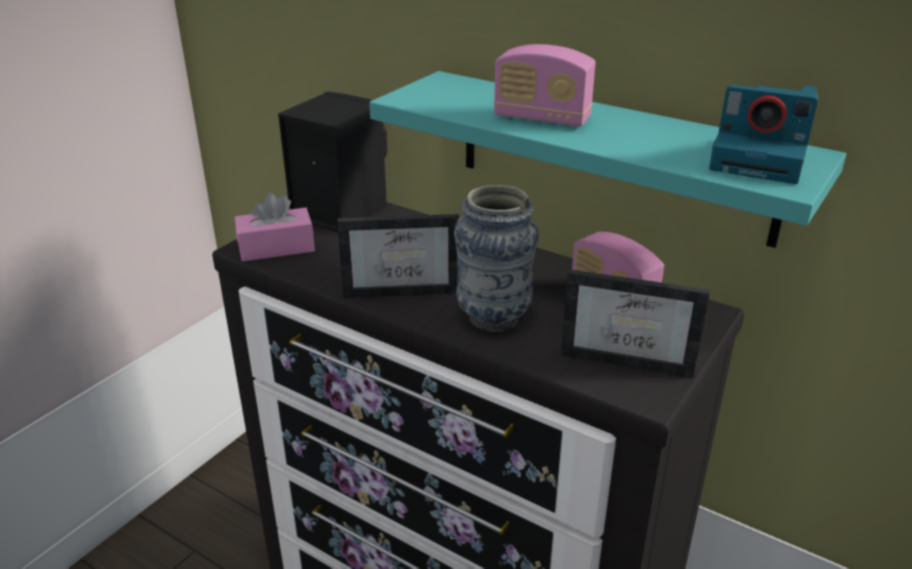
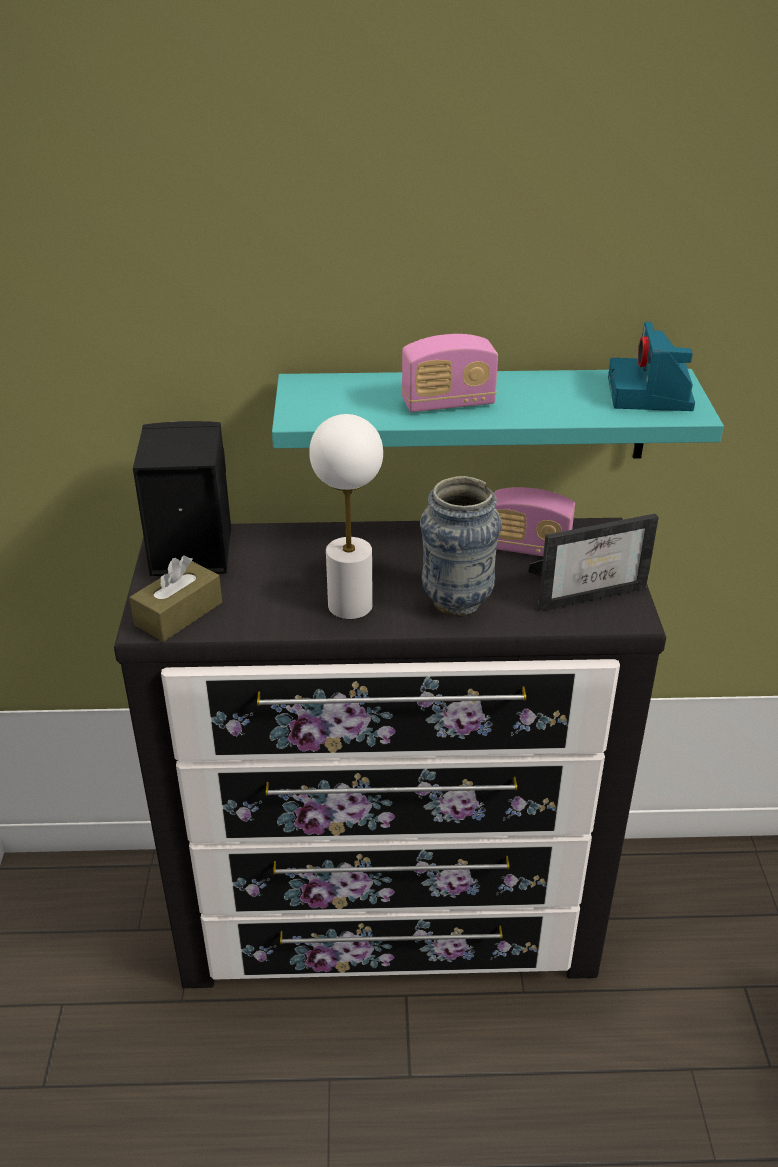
camera: 35 degrees left, 5 degrees up
(276, 247) = (178, 614): pink tissue box -> brown tissue box
(403, 288) = (350, 605): picture frame -> white table lamp
(761, 160) = (650, 395): camera -> camera turned 105 degrees clockwise

